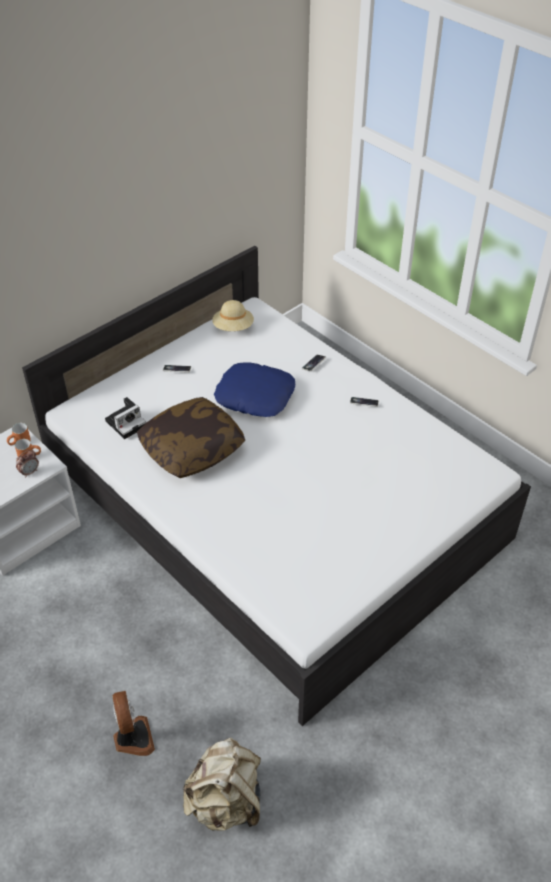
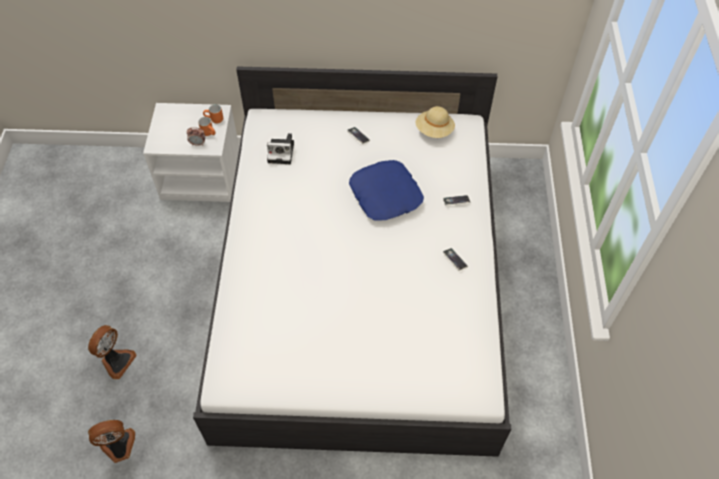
camera: 45 degrees right, 10 degrees up
(192, 449) = (300, 202): pillow -> none
(226, 801) = (119, 447): beige backpack -> fan

